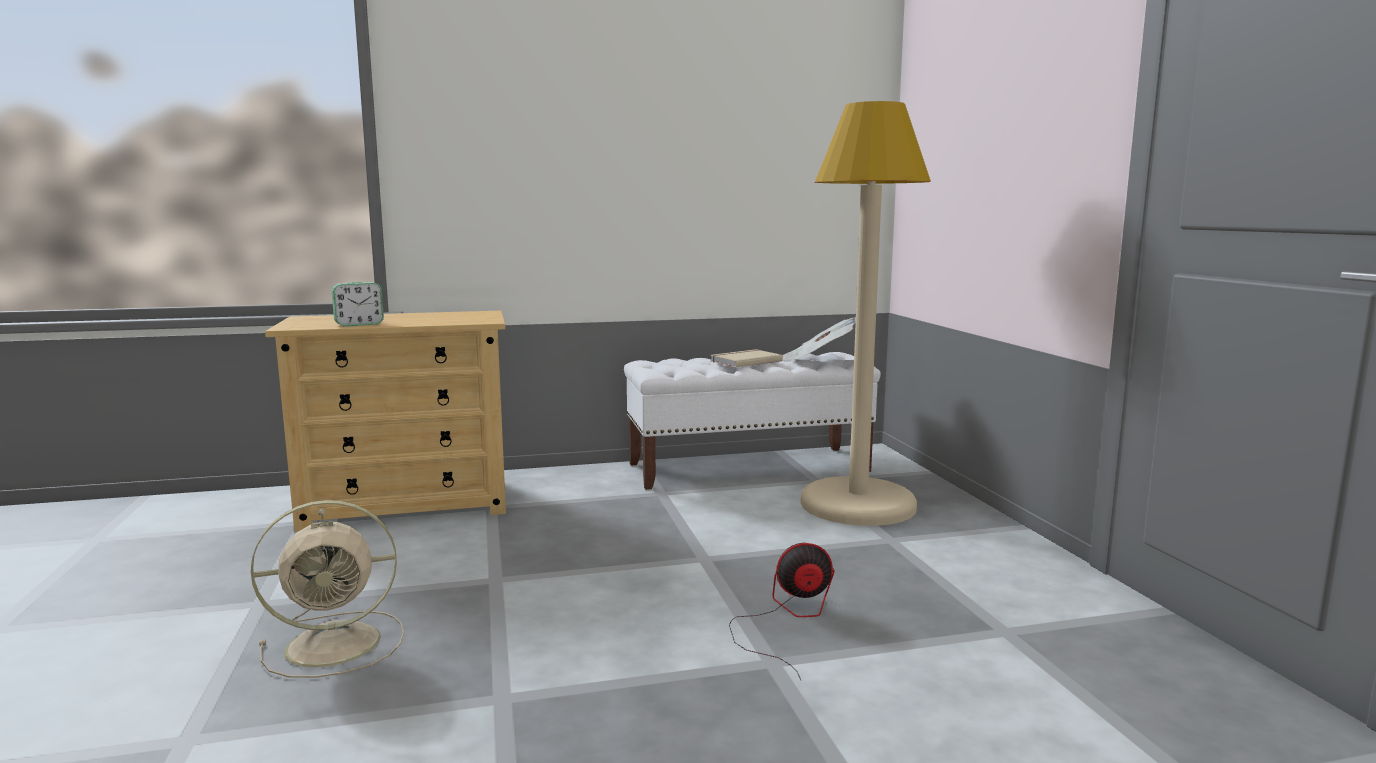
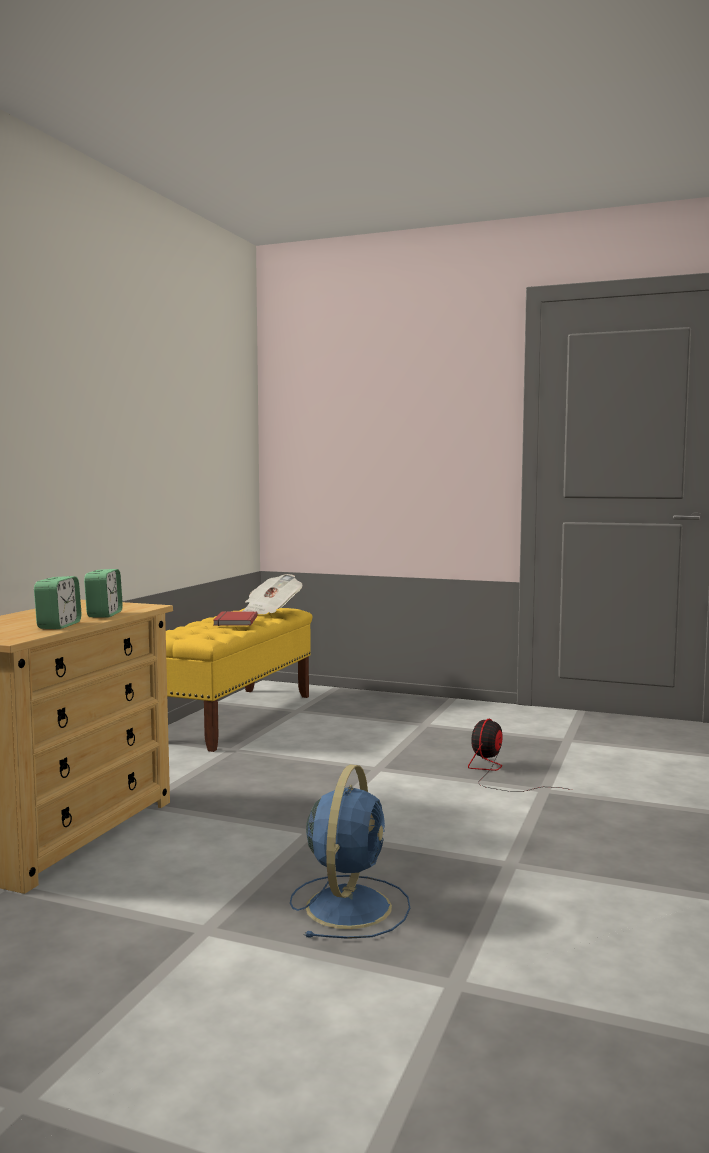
camera: 55 degrees left, 5 degrees down
(338, 643) = (349, 905): beige fan -> blue fan
(425, 322) = (104, 614): none -> alarm clock
(744, 361) = (233, 621): beige book -> red book
(749, 467) = (233, 717): white bench -> yellow bench
(858, 504) = (358, 714): beige floor lamp -> none

